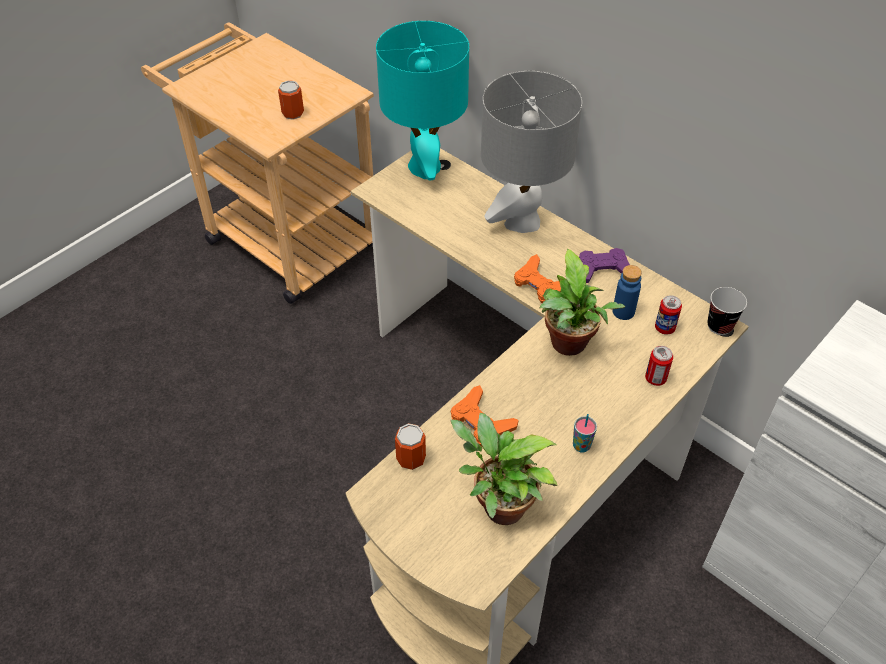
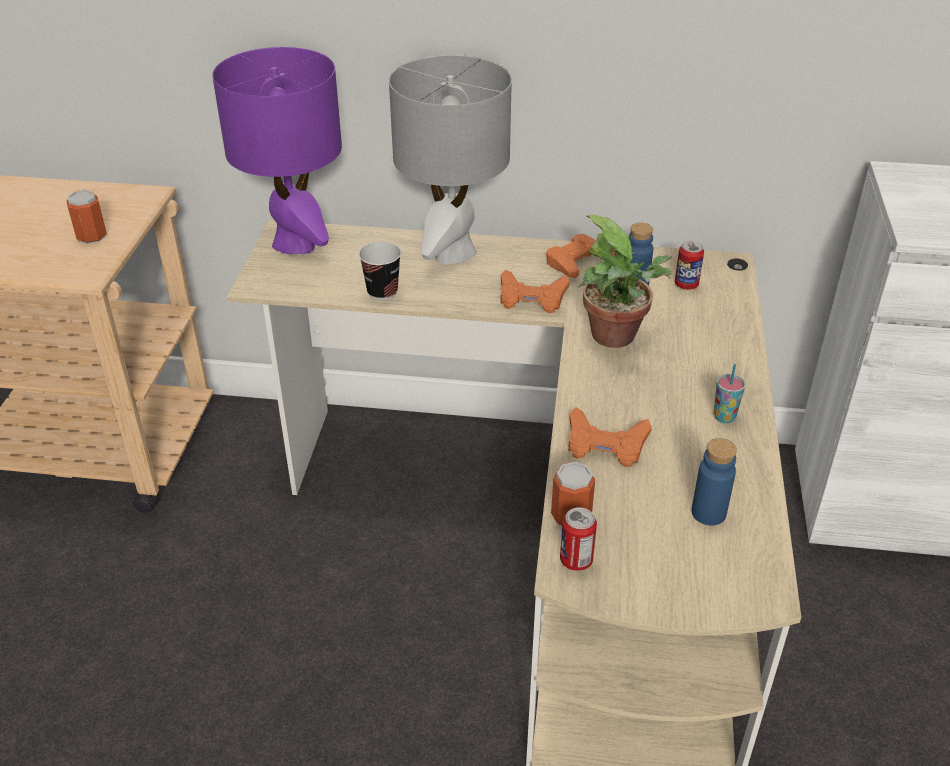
camera: 35 degrees left, 10 degrees down
(425, 168) = (295, 243): turquoise table lamp -> purple table lamp
(498, 507) = (708, 513): potted plant -> blue bottle
(603, 270) = (578, 261): purple game controller -> orange game controller
(655, 378) = (724, 329): can -> can (576, 560)
(719, 326) = (731, 262): cup -> cup (382, 292)

